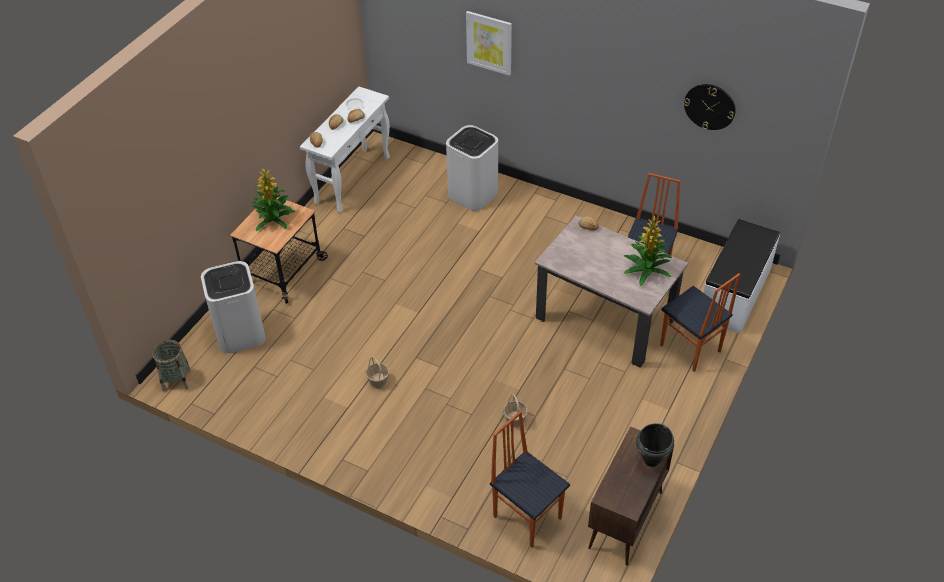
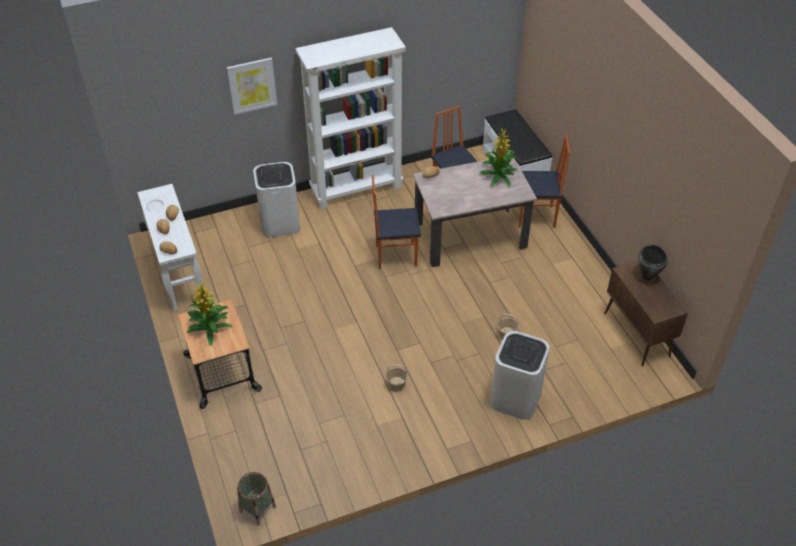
camera: 50 degrees left, 0 degrees up
(240, 333) = (256, 438): white trash can -> white trash can (515, 398)
(527, 516) = (590, 379): chair -> chair (395, 255)
(569, 211) = (357, 189): none -> white bookcase
(709, 106) = (448, 41): wall clock -> none

